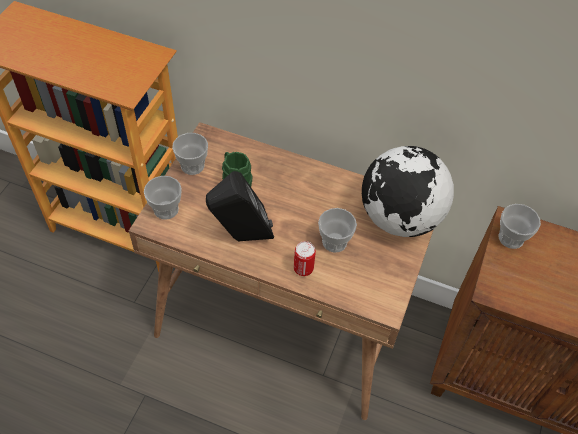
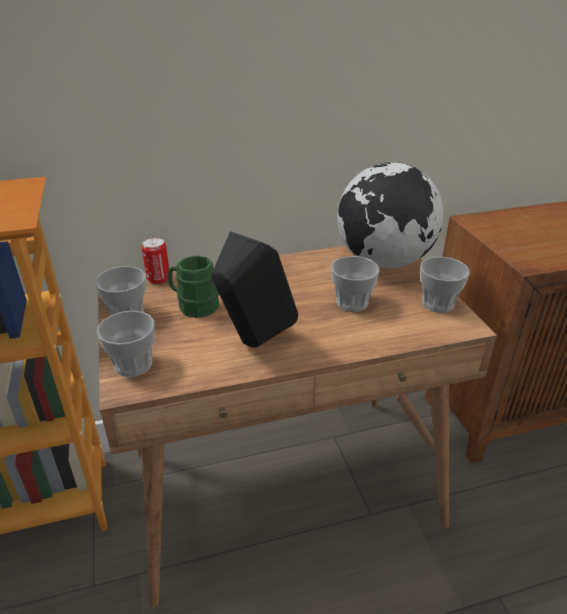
camera: 35 degrees left, 20 degrees down
(303, 269) = (351, 337): can -> can (158, 279)
(511, 238) = (488, 228): cup -> cup (437, 303)

